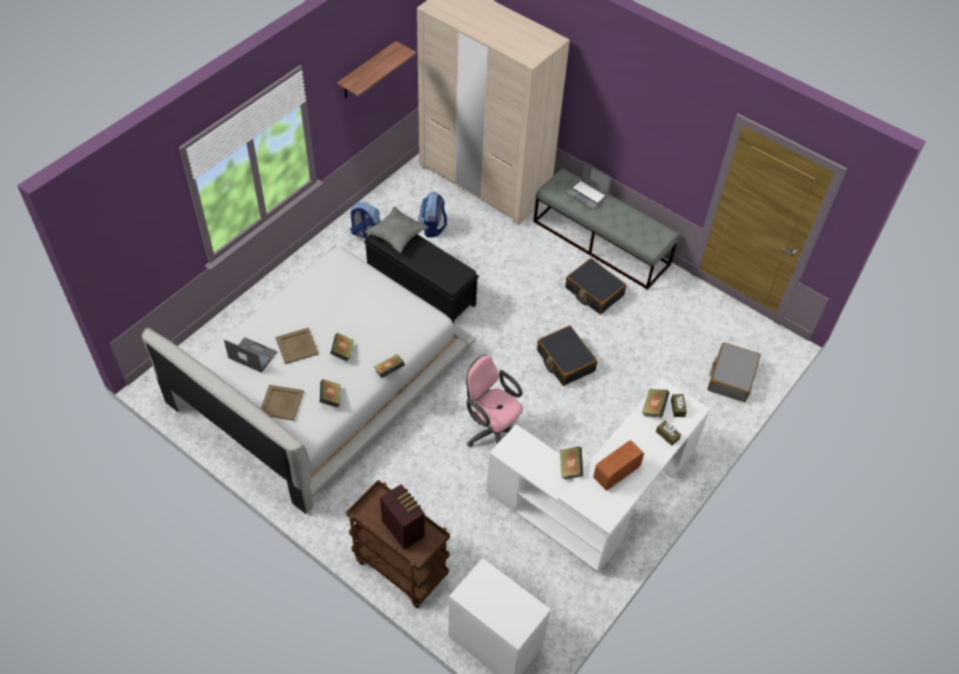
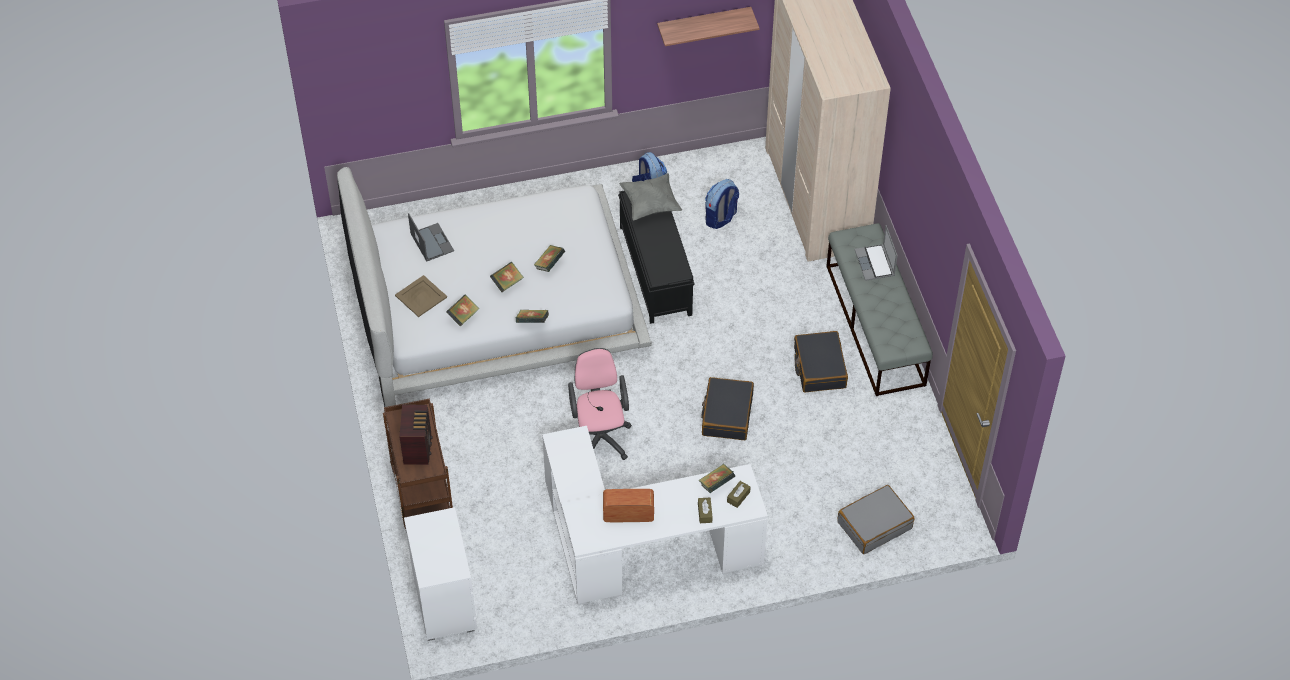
camera: 40 degrees right, 0 degrees up
(296, 346) = (474, 255): beige tray -> none
(570, 468) = (597, 488): book -> book (549, 264)

